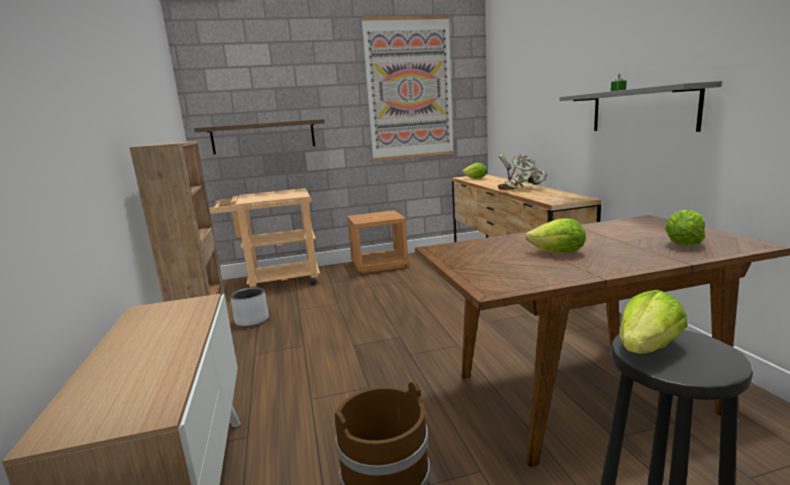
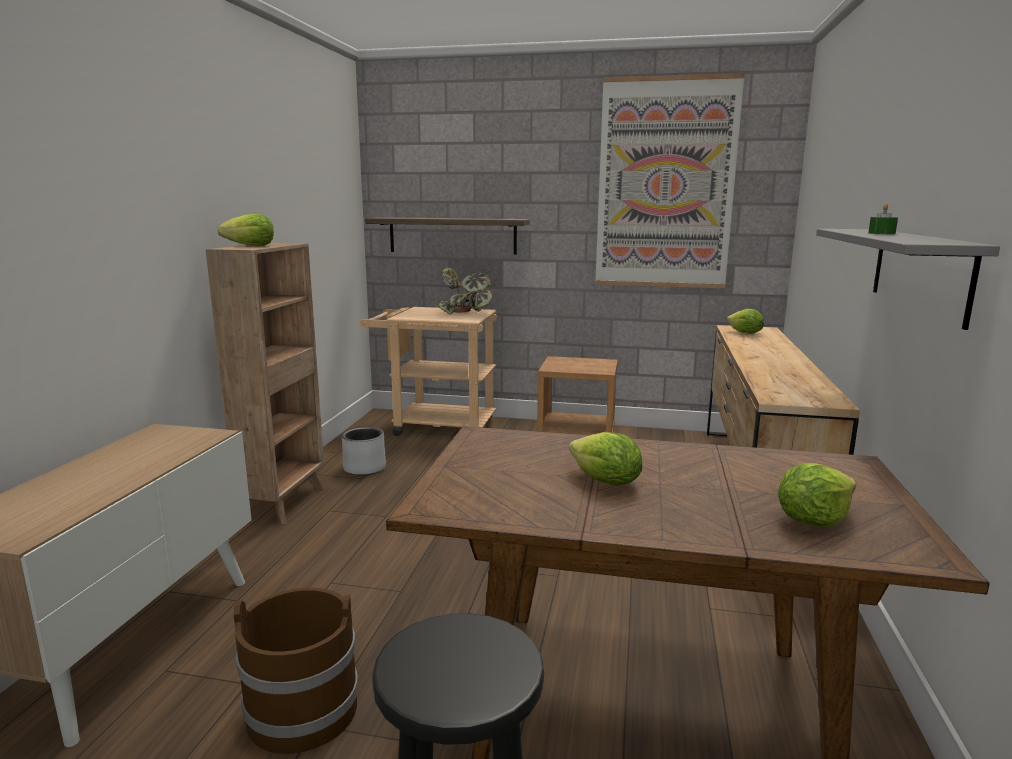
camera: 25 degrees right, 0 degrees up
(520, 188) = (773, 363): potted plant -> potted plant (467, 313)
(648, 349) = (434, 644): lettuce -> lettuce (251, 246)

